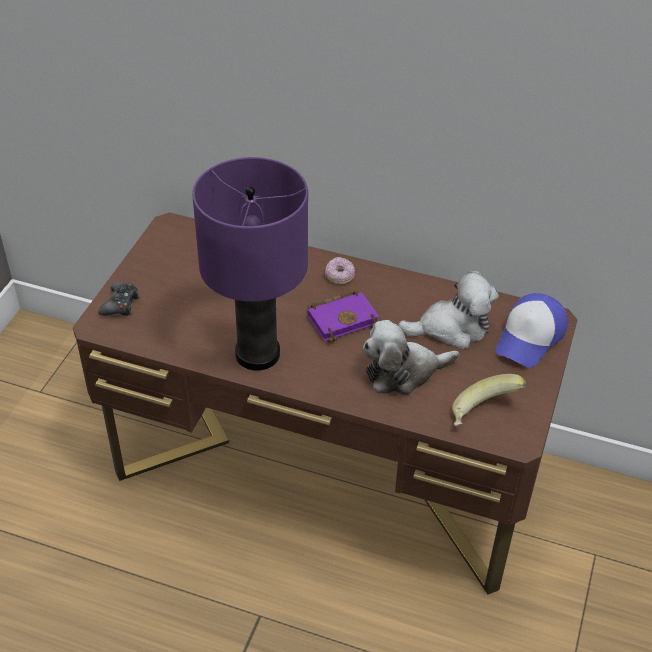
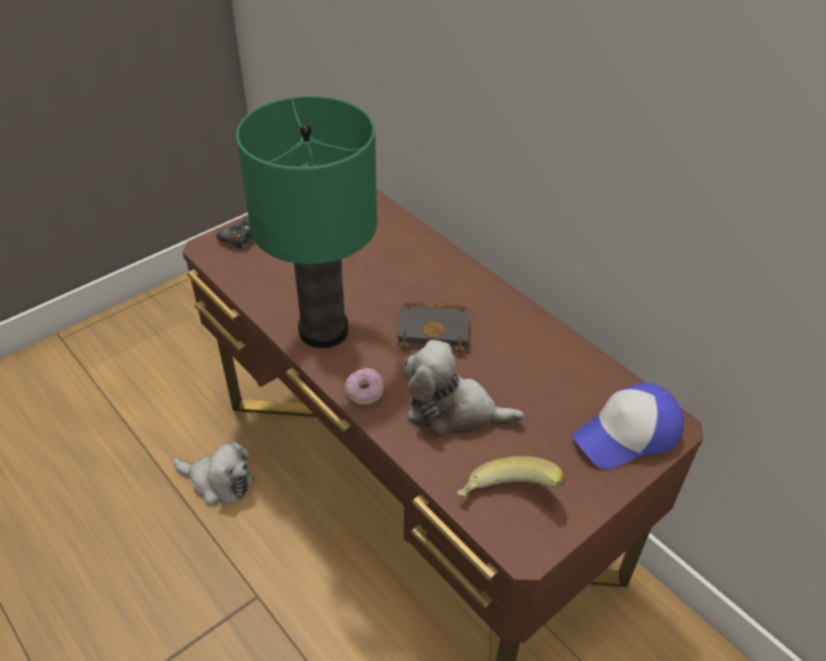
camera: 30 degrees right, 0 degrees up
(257, 353) = (324, 330): purple table lamp -> green table lamp
(339, 276) = (465, 287): donut -> donut (364, 392)
(343, 318) = (435, 330): purple book -> black book
(451, 328) = (543, 386): plush toy -> plush toy (218, 482)

